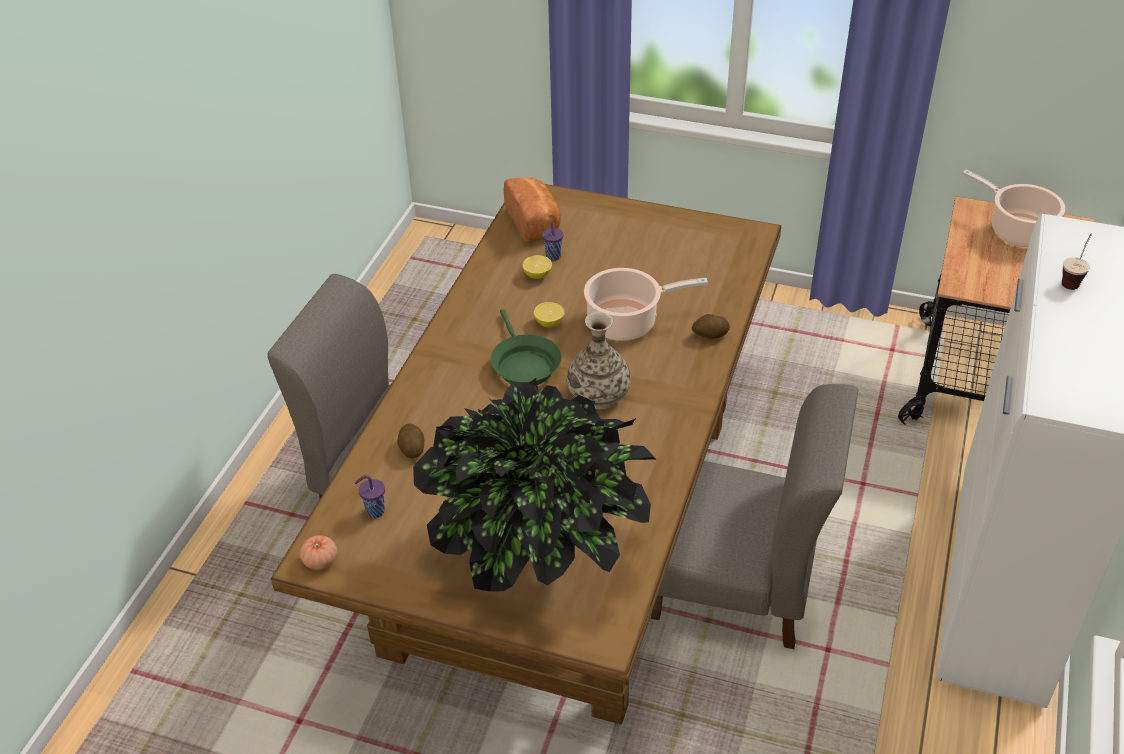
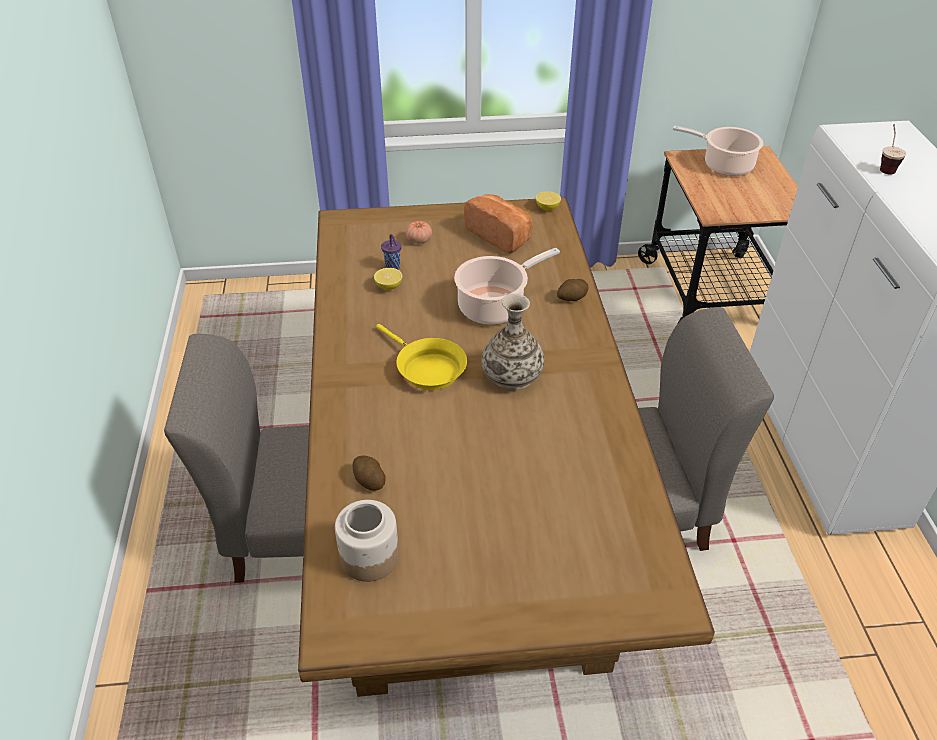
camera: 25 degrees left, 0 degrees up
(320, 560) = (343, 631): tomato -> tomato (419, 240)
(374, 511) = (369, 557): purple cup -> jar
(523, 364) = (426, 368): green frying pan -> yellow frying pan
(535, 223) = (358, 243): bread -> bread (501, 235)
(541, 551) = (557, 540): potted plant -> none
(549, 323) = (426, 325): lemon -> lemon (547, 208)

